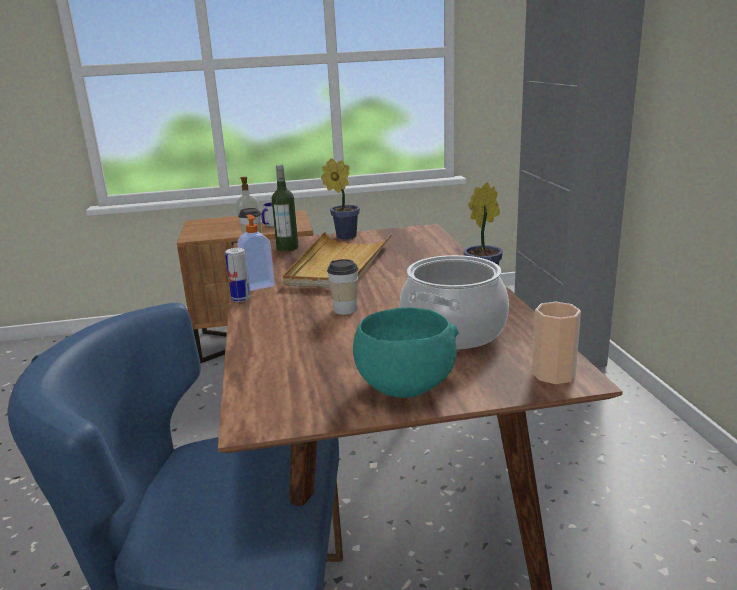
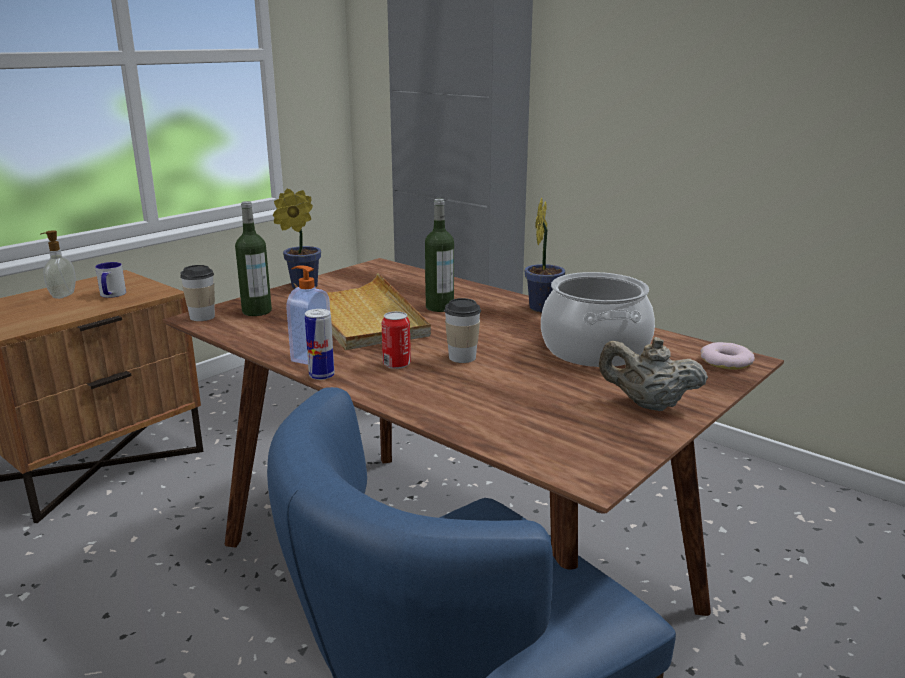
camera: 40 degrees left, 0 degrees up
(296, 303) = (396, 364): none -> can
(403, 387) = (648, 405): turquoise bowl -> beige teapot
(404, 269) = (439, 307): none -> bottle
(553, 374) = (726, 361): cup -> donut

